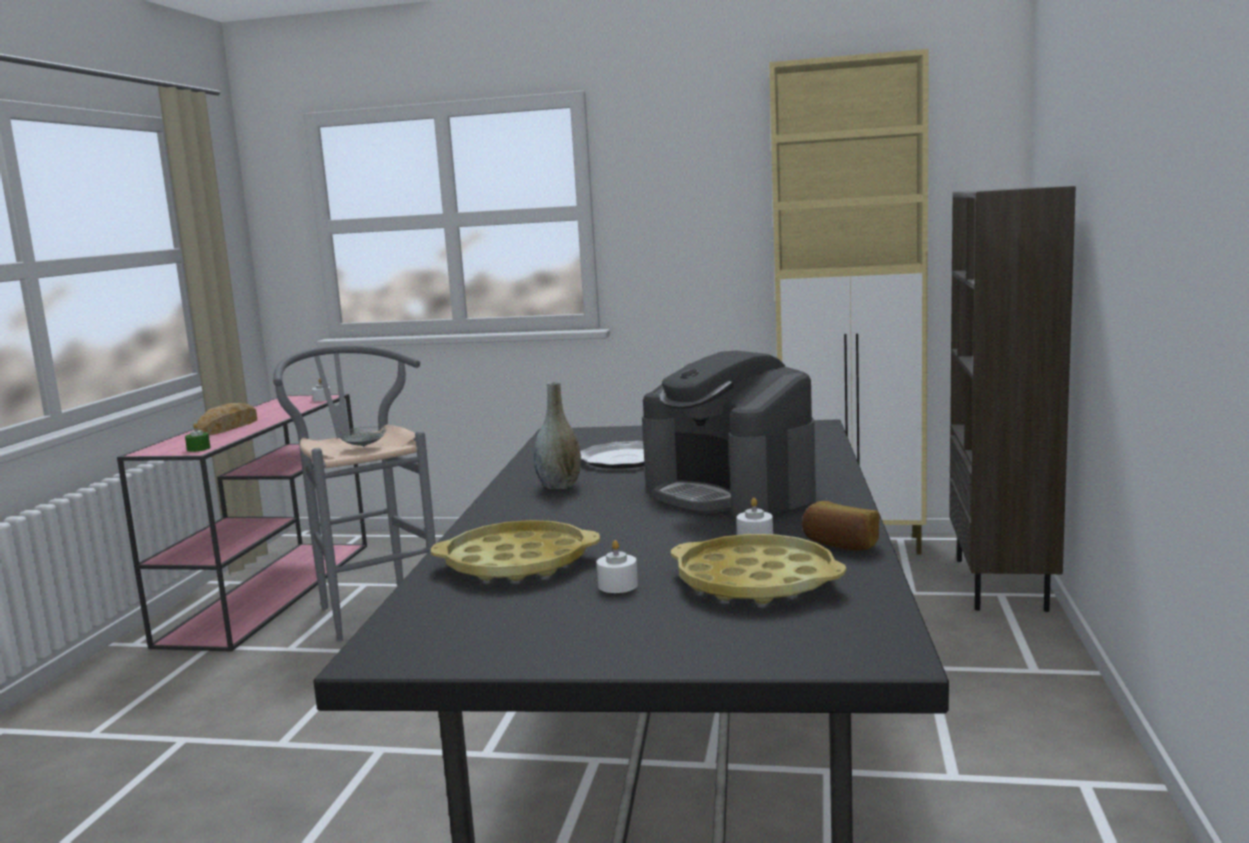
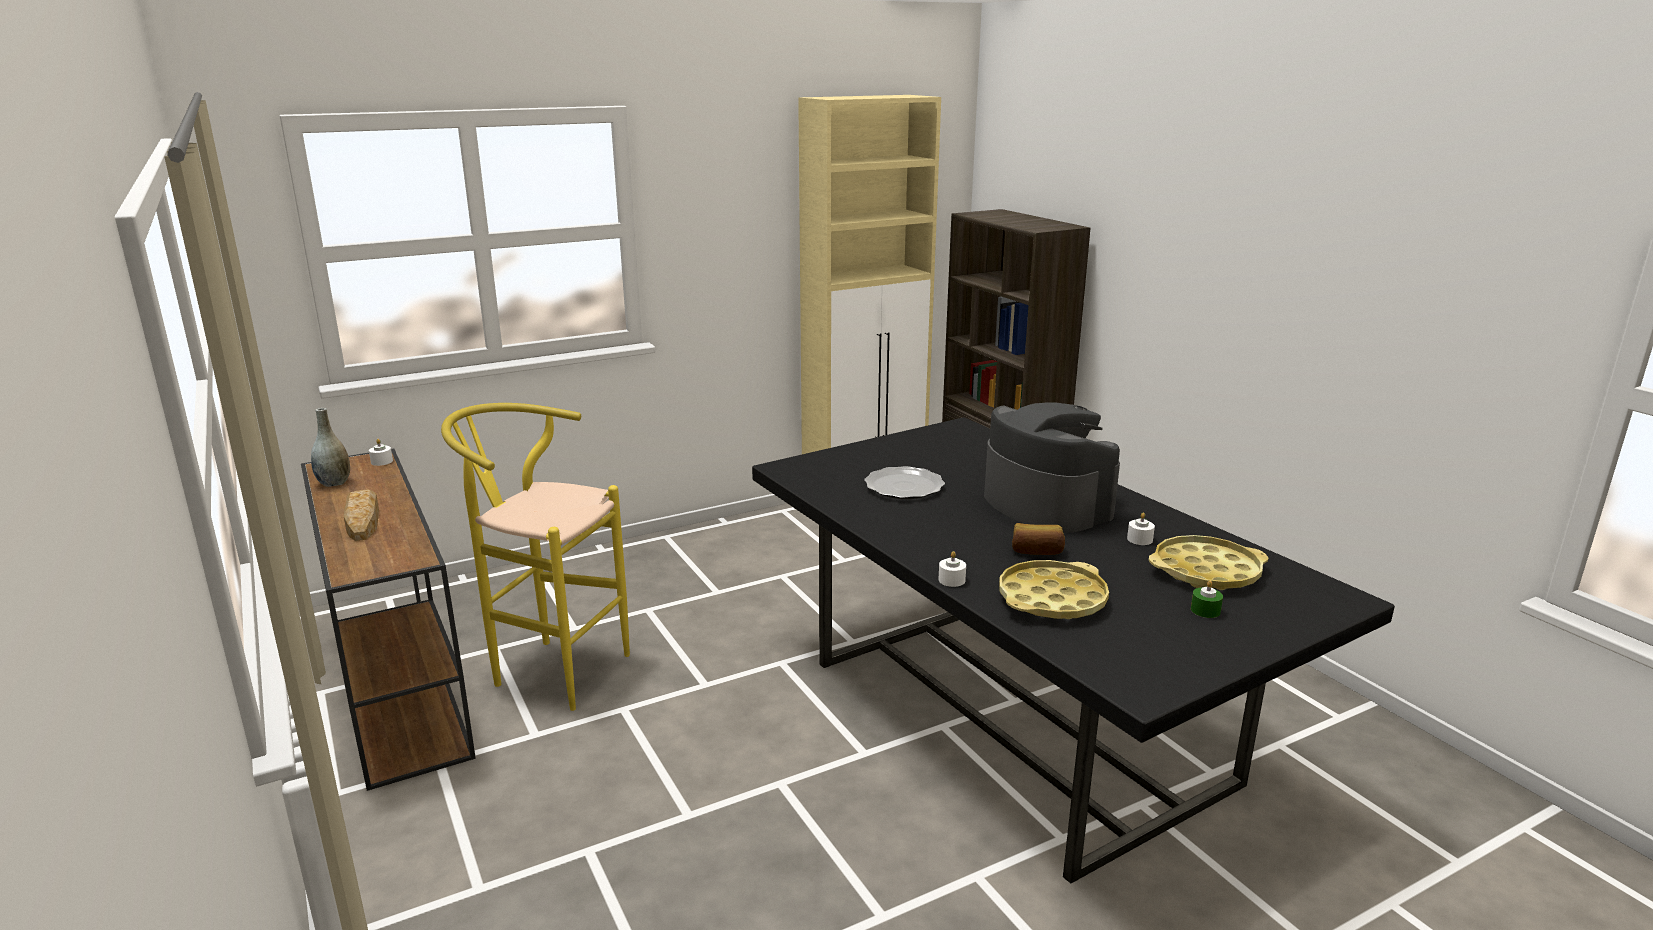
camera: 40 degrees left, 10 degrees up
(198, 449) = (412, 557): green candle -> green candle (1205, 610)
(271, 590) = (396, 685): pink console table -> brown console table
(363, 447) = (567, 513): grey plate -> none
(373, 608) = (550, 669): grey stool -> yellow stool
(559, 486) = (918, 524): grey vase -> grey vase (334, 483)
(618, 585) = (1147, 597): white candle -> white candle (951, 580)
(730, 493) = (1045, 504): coffee machine -> coffee machine turned 135 degrees counterclockwise
(840, 544) = (1189, 531): bread -> bread (1036, 551)

